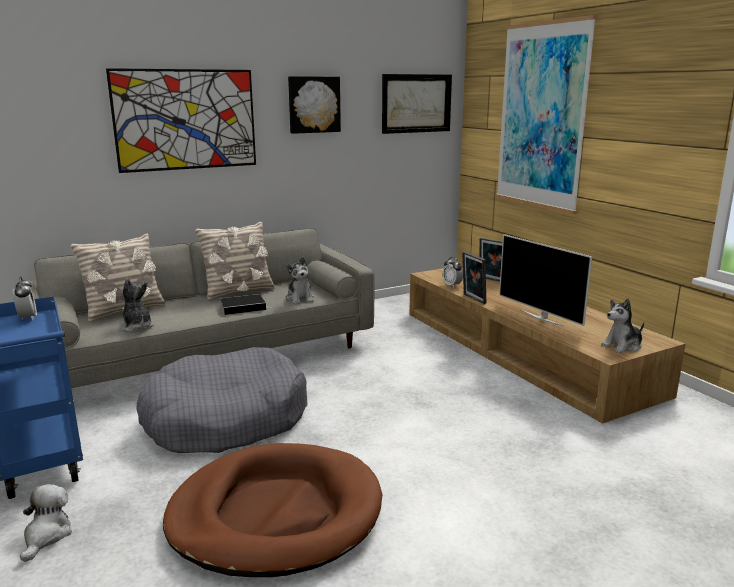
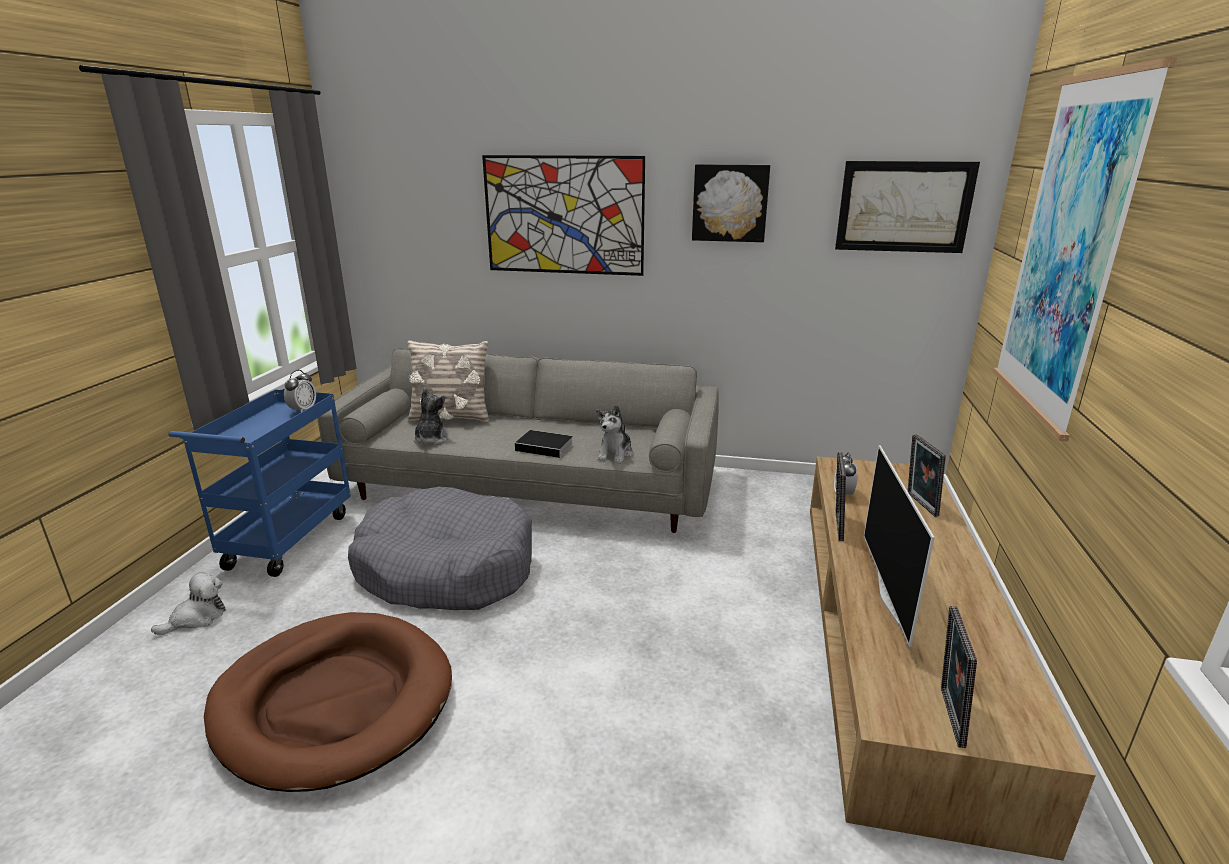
camera: 40 degrees right, 5 degrees up
(238, 292) = (573, 426): beige pillow -> none
(622, 346) = (947, 716): plush toy -> picture frame

